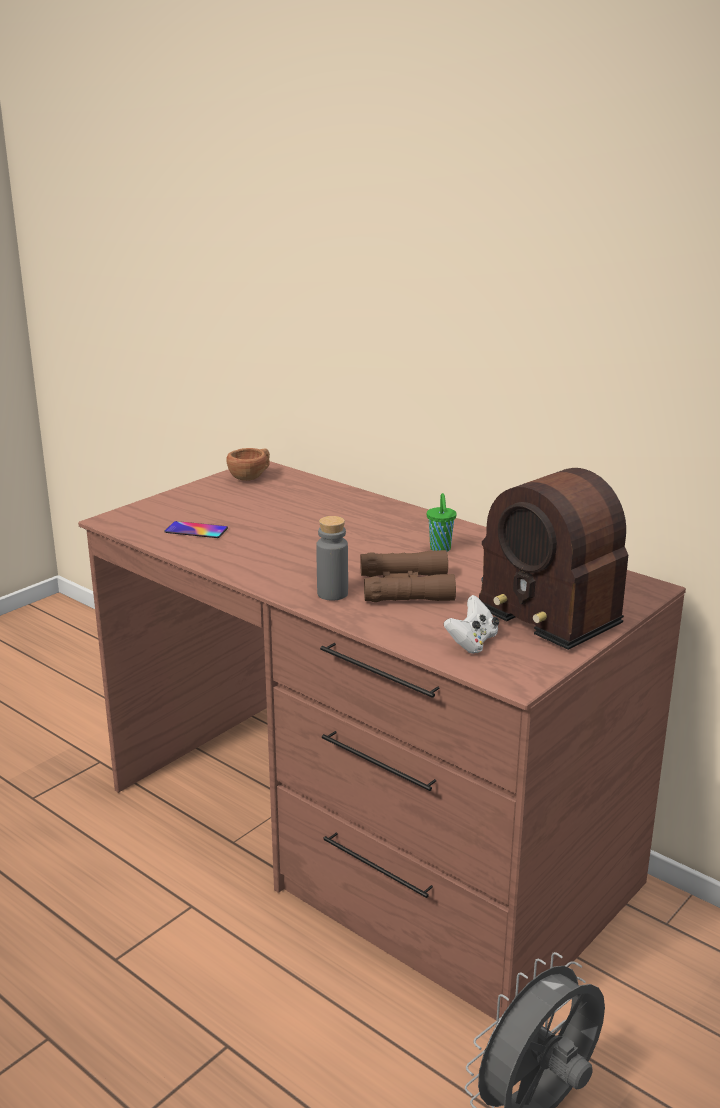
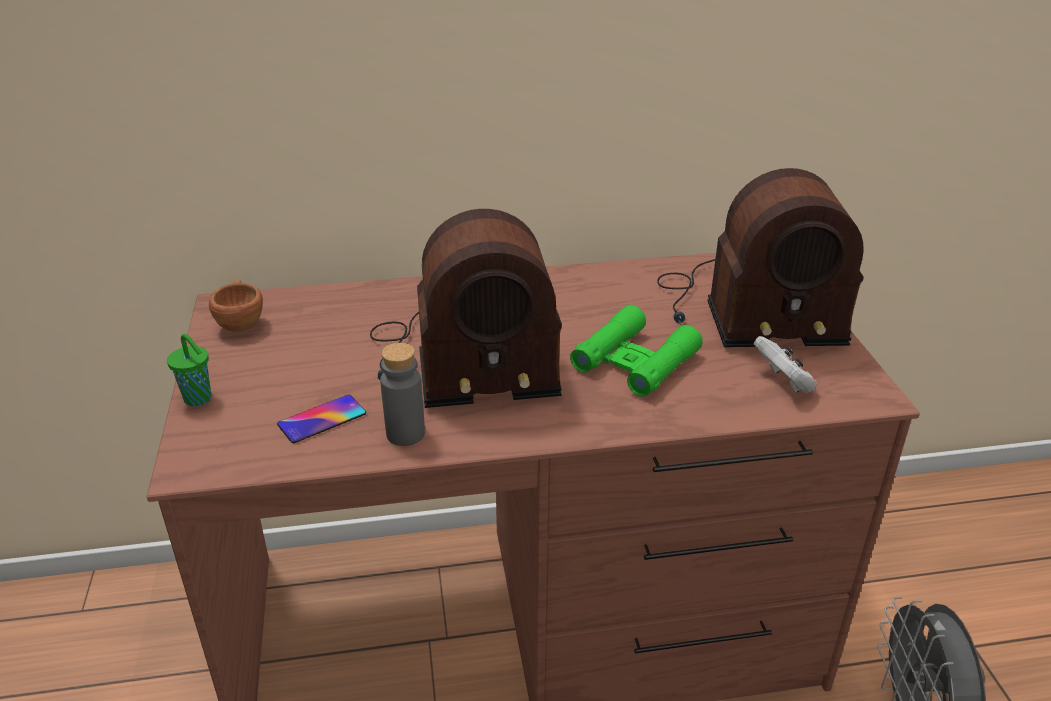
camera: 50 degrees left, 10 degrees up
(314, 540) = (461, 360): none -> radio
(332, 594) = (598, 407): grey bottle -> grey bottle (405, 434)
(406, 587) = (635, 361): brown binoculars -> green binoculars
(440, 549) = (577, 307): green cup -> green cup (199, 399)

